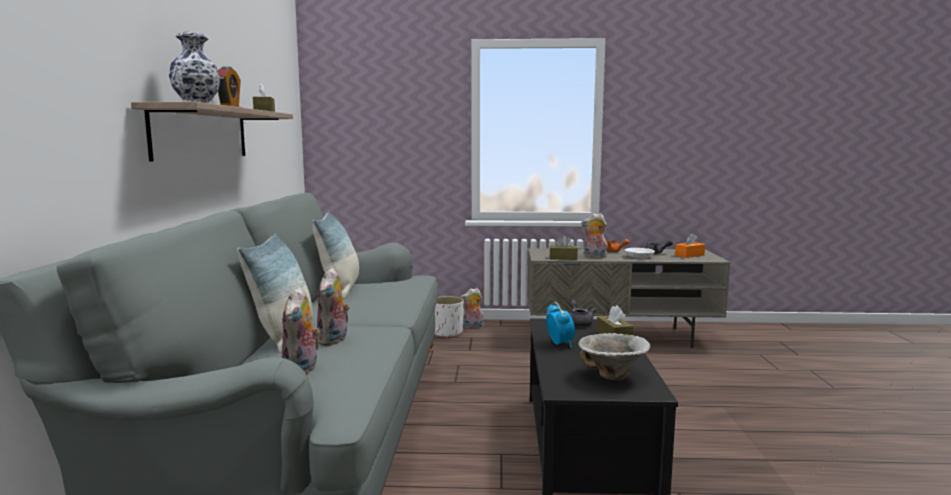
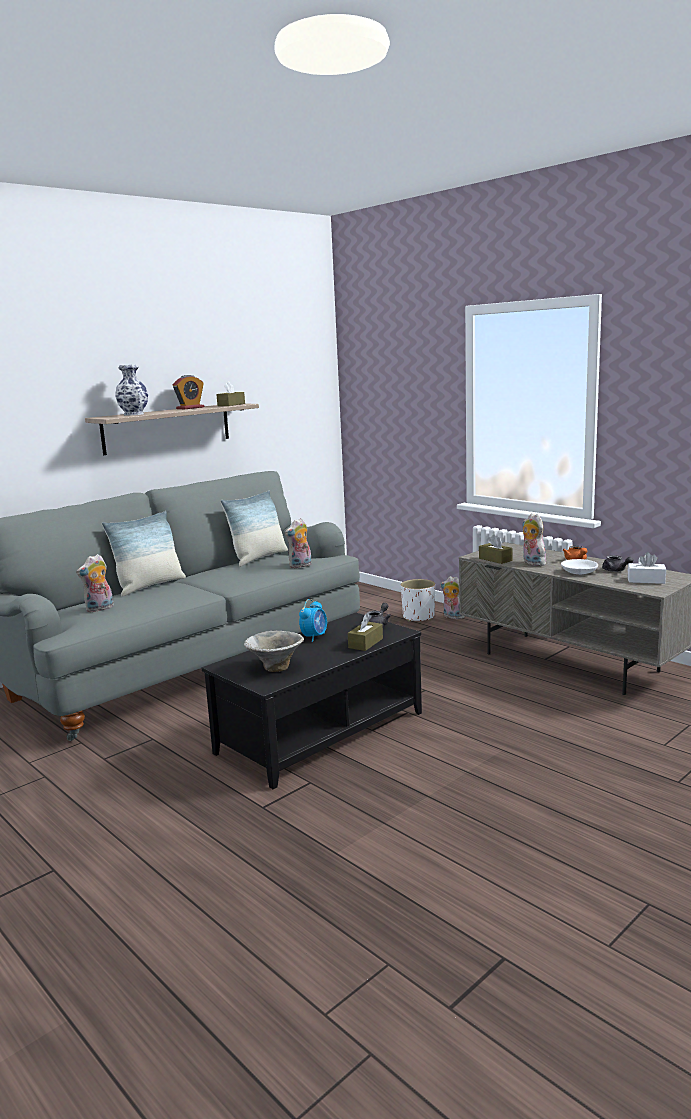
camera: 45 degrees right, 5 degrees up
(334, 340) = (156, 595): plush toy -> plush toy (300, 566)
(689, 255) = (646, 580): orange tissue box -> white tissue box

